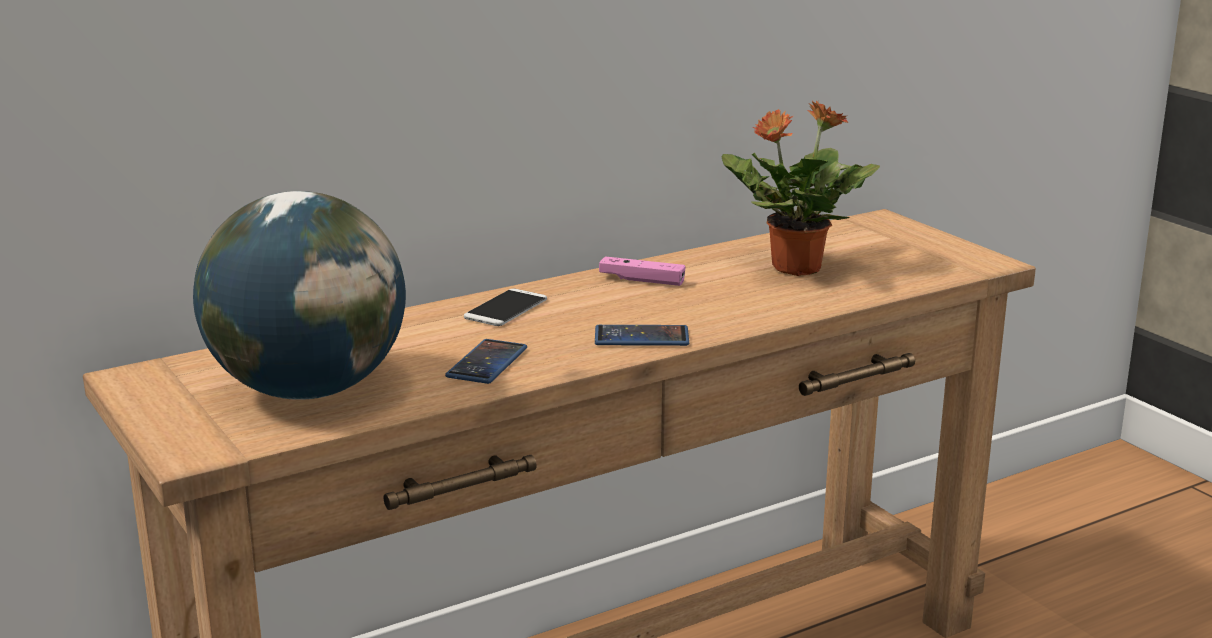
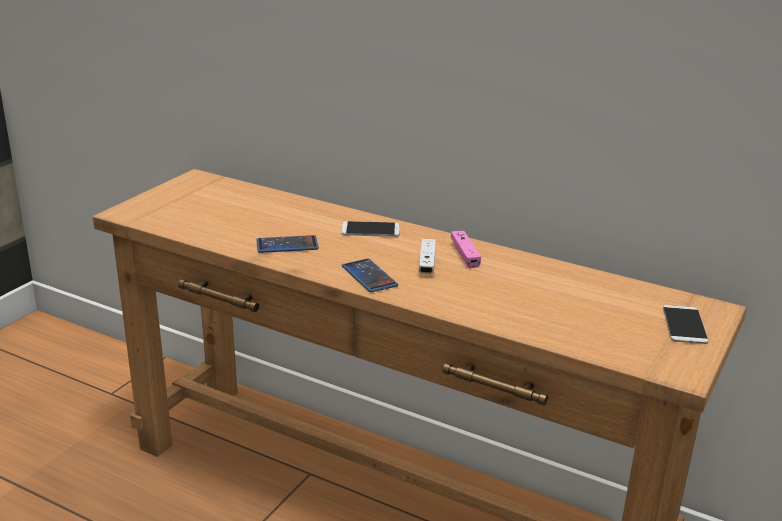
camera: 60 degrees right, 5 degrees up
(306, 390) = (212, 214): globe -> none
(642, 302) = (427, 263): none -> white game controller
(794, 268) = (555, 297): potted plant -> none
(902, 237) = (684, 325): none -> phone

